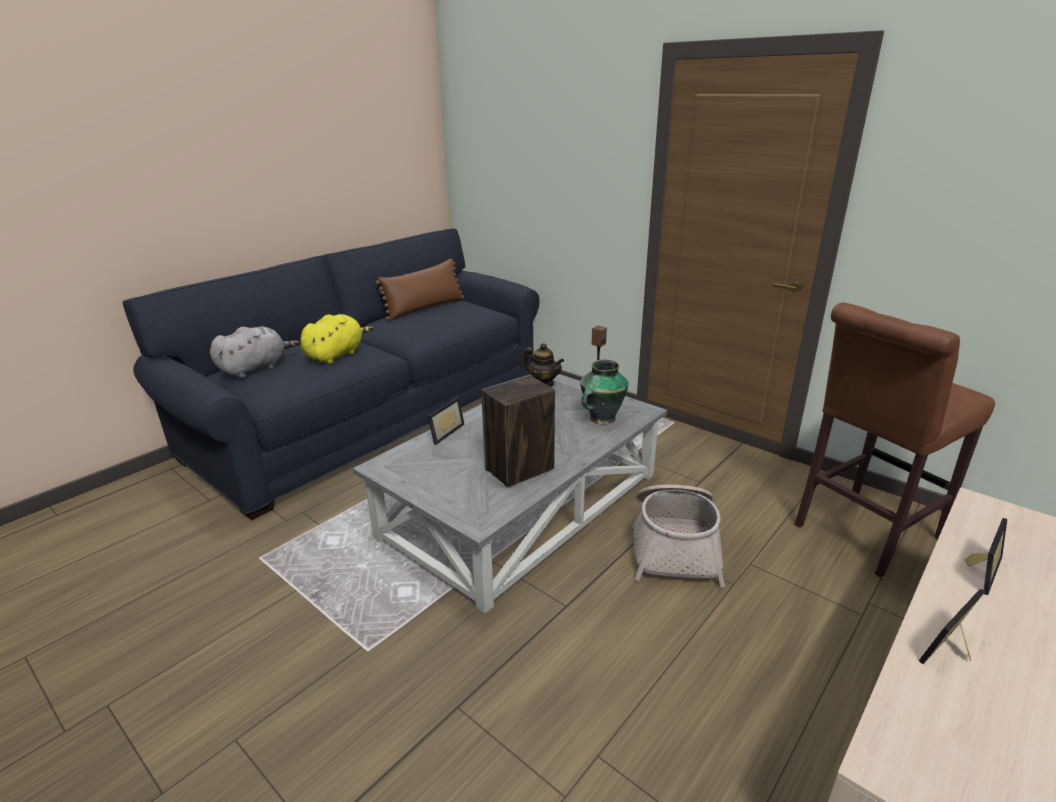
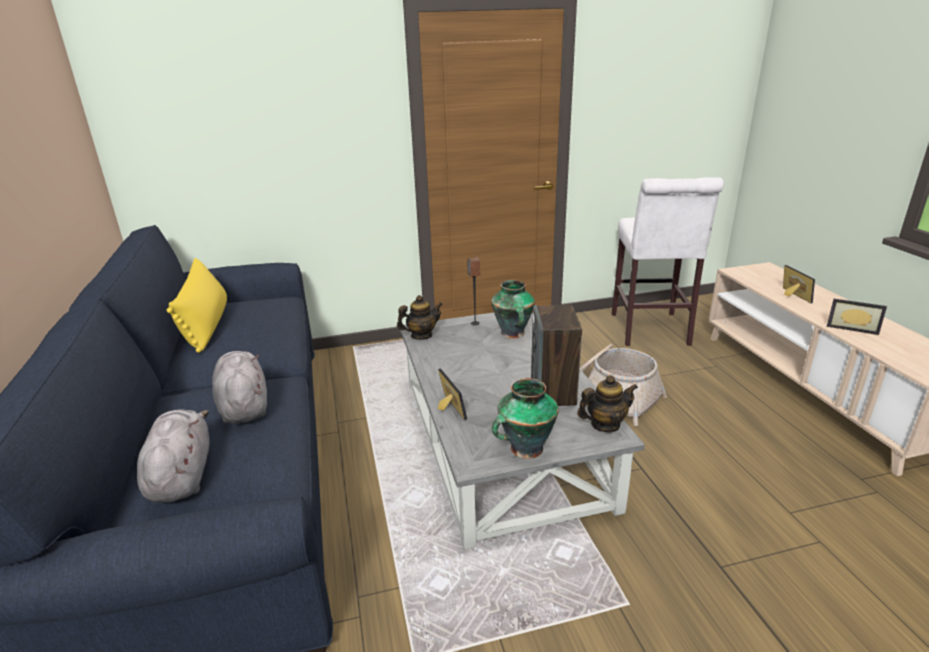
camera: 55 degrees left, 0 degrees up
(336, 355) = (244, 406): yellow plush toy -> grey plush toy
(416, 483) = (525, 449): none -> vase
(425, 308) = (207, 325): brown pillow -> yellow pillow
(490, 511) = (605, 424): none -> teapot
(861, 534) = (650, 332): brown stool -> white stool
(954, 651) = (851, 327): picture frame -> picture frame turned 60 degrees counterclockwise

